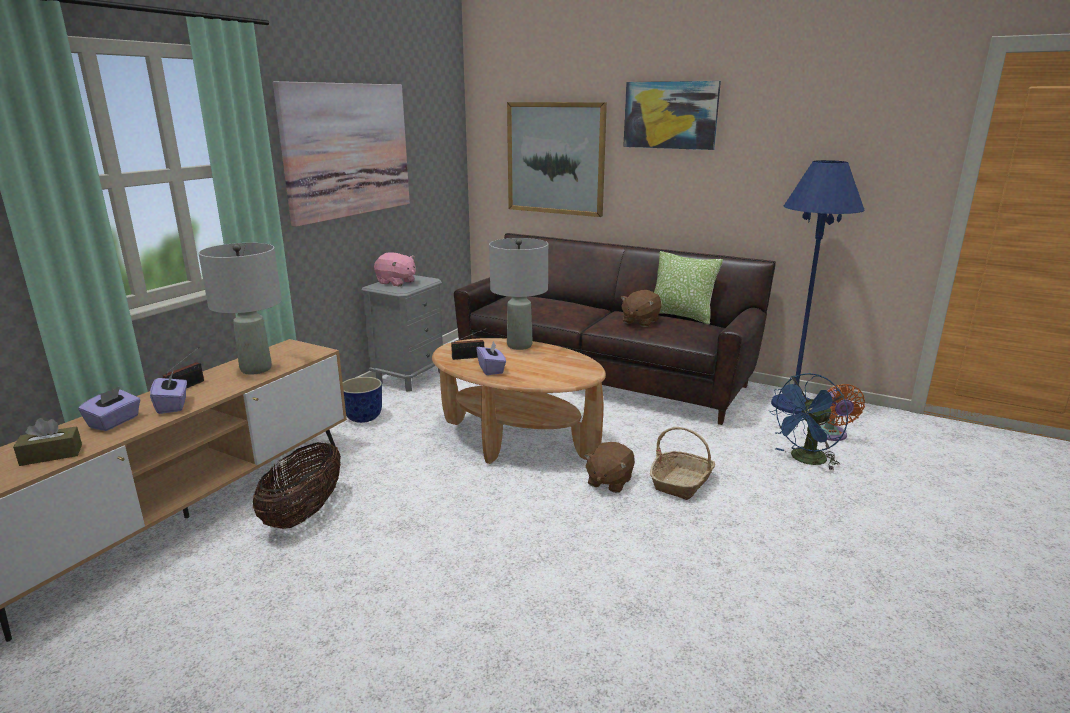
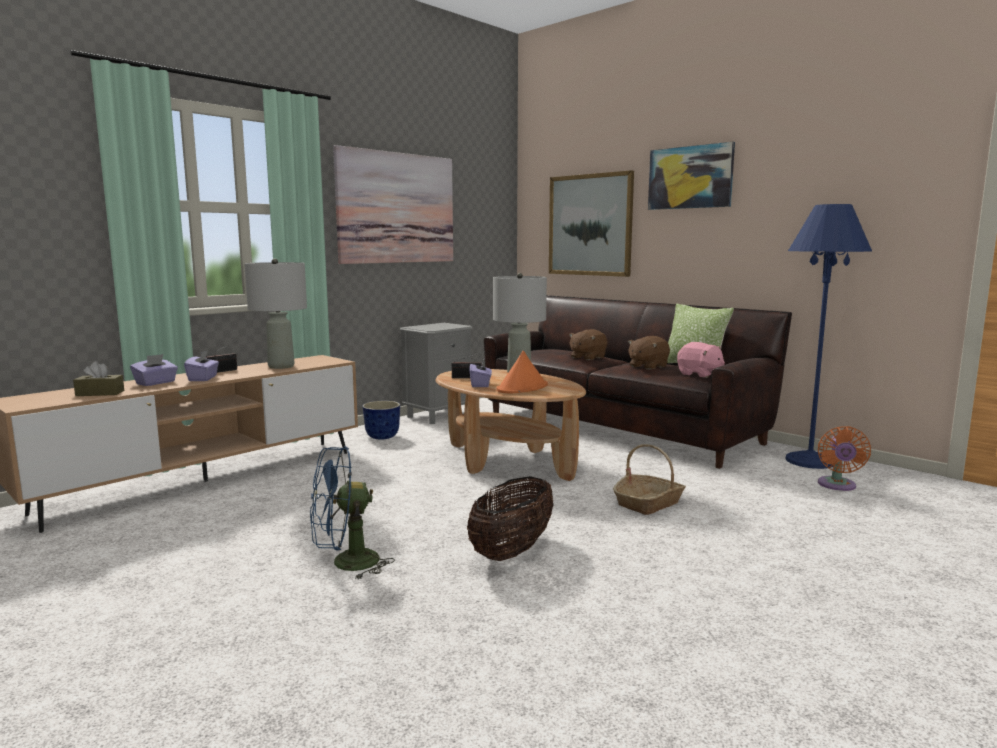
camera: 15 degrees right, 10 degrees down
(304, 513) = (295, 488): basket -> basket (512, 551)
(396, 282) = (431, 326): pink plush toy -> pink plush toy (699, 374)
(539, 371) = (522, 388): none -> orange hat
(609, 481) = (576, 495): brown plush toy -> brown plush toy (587, 357)
(805, 460) = (794, 500): blue fan -> blue fan (346, 564)

